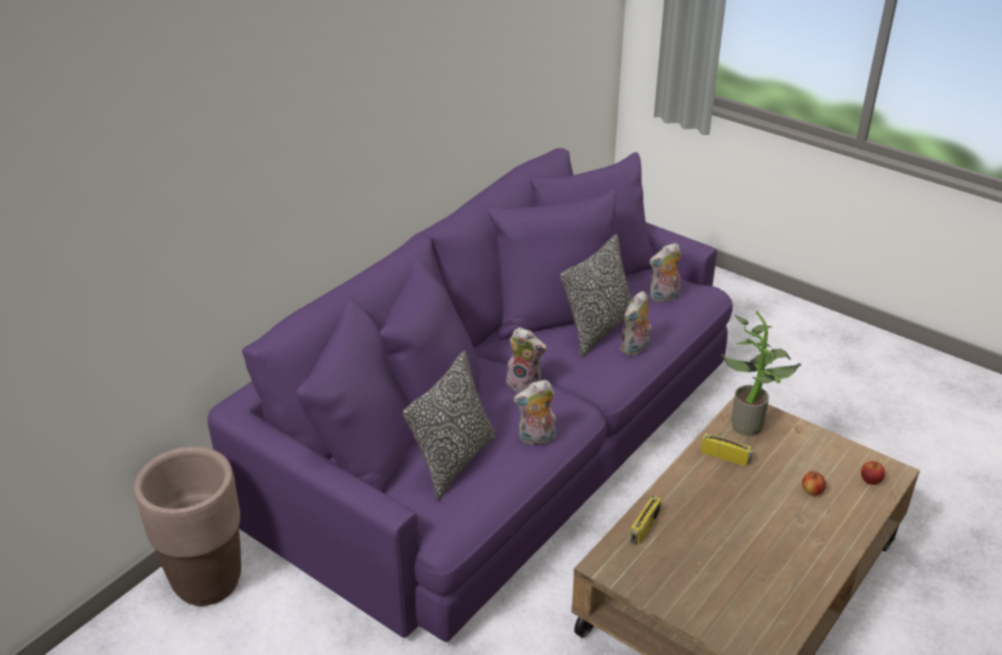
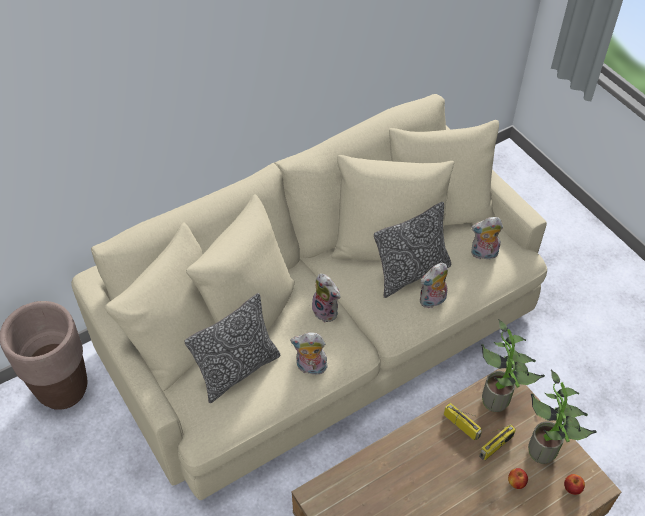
camera: 20 degrees right, 15 degrees up
(499, 438) = (321, 327): purple sofa -> beige sofa
(645, 528) = (363, 472): radio -> radio (496, 446)
(824, 455) = (546, 451): none -> potted plant

